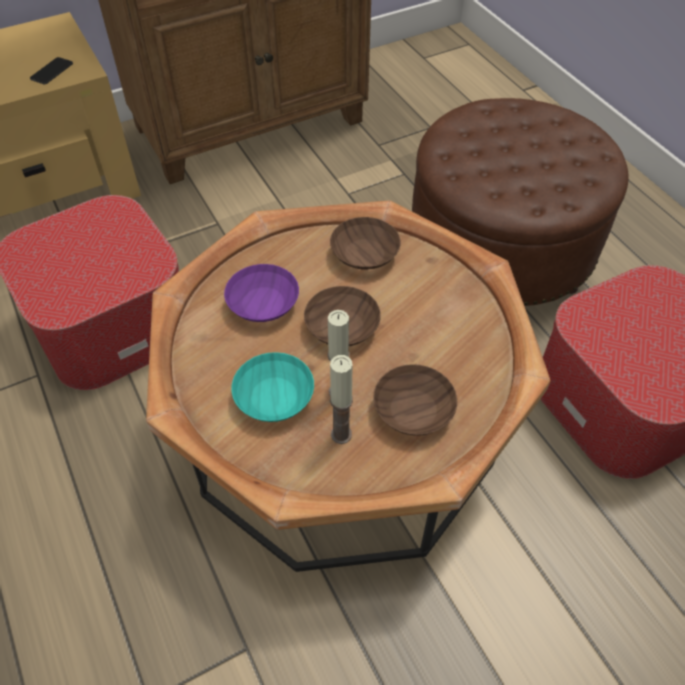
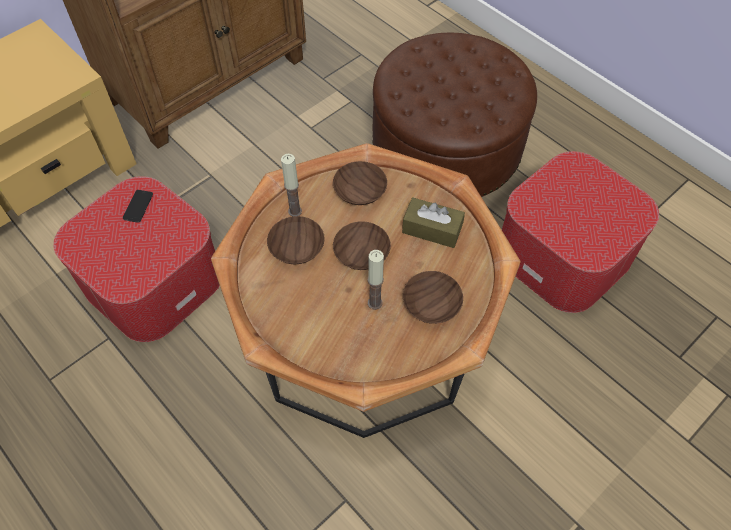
camera: 15 degrees left, 5 degrees up
(52, 71) = (51, 81): phone -> phone (138, 206)
(262, 305) = (296, 249): purple bowl -> brown bowl
(274, 399) = (330, 319): turquoise bowl -> none
(341, 434) = (386, 334): candle -> candle (295, 211)
(442, 317) = (432, 229): none -> brown tissue box

